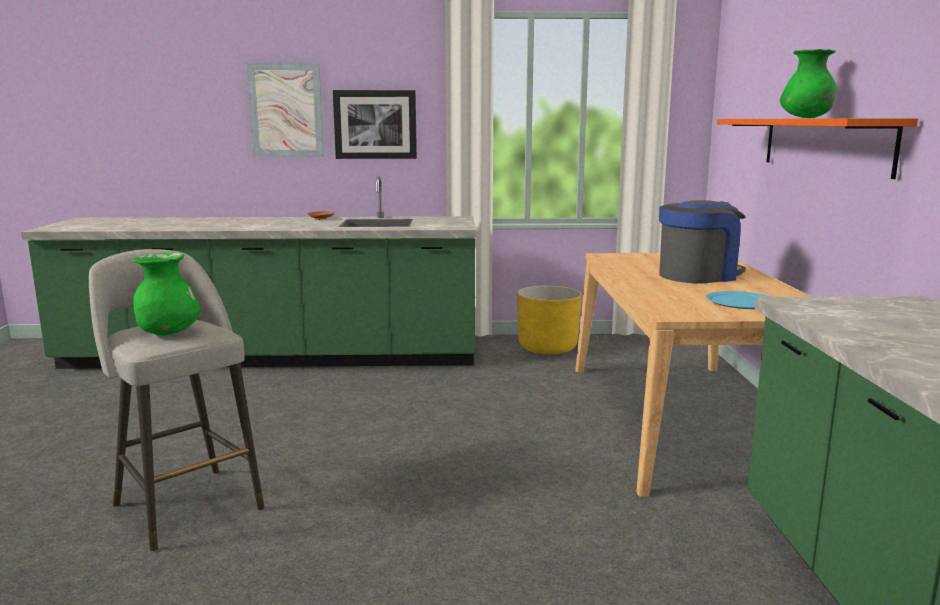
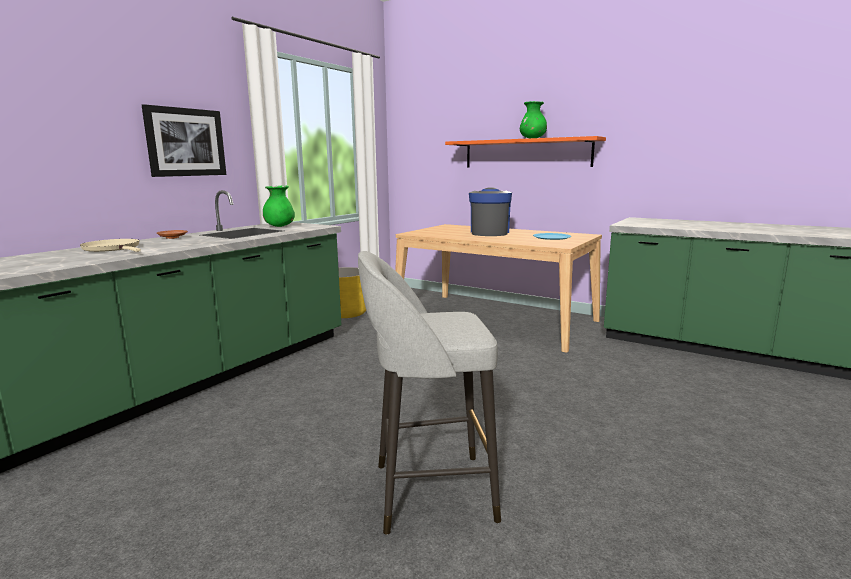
camera: 55 degrees left, 0 degrees up
(168, 333) = (442, 322): green vase -> green vase (279, 226)
(252, 221) = (113, 249): none -> beige frying pan
(286, 110) = (90, 123): picture -> none

